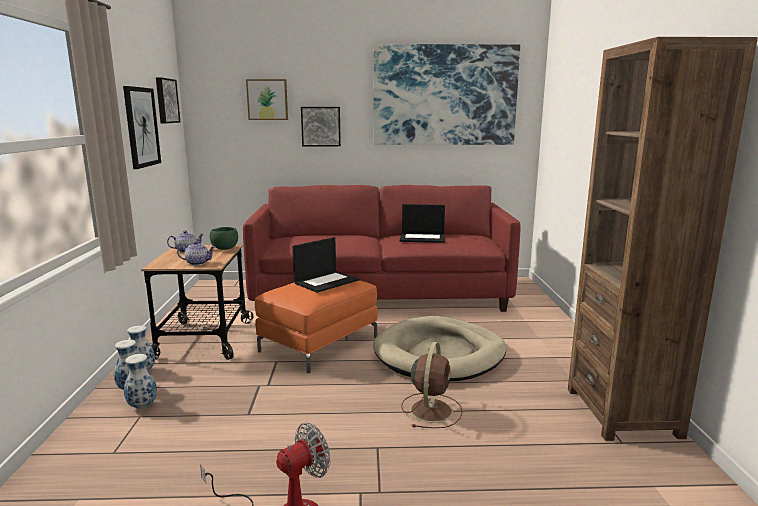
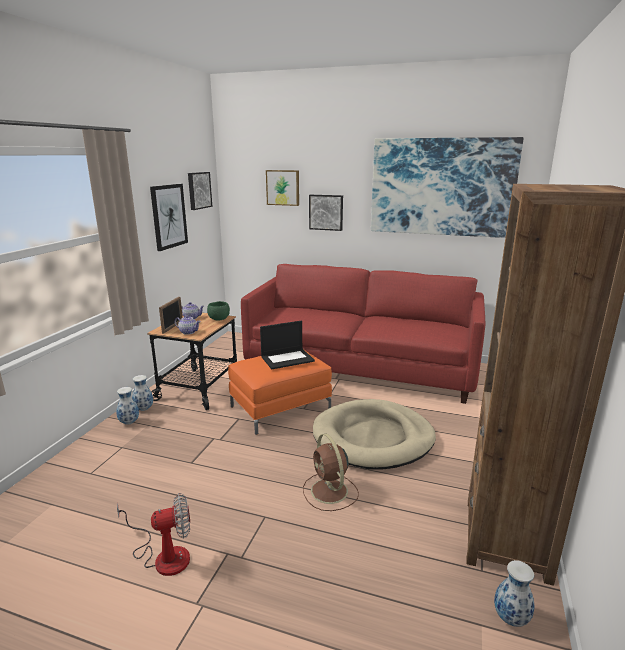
camera: 20 degrees right, 5 degrees up
(143, 406) = (128, 439): vase -> vase (511, 618)
(171, 260) = (173, 327): none -> picture frame
(423, 238) = (397, 324): laptop -> none
(431, 409) = (330, 492): brown fan -> brown fan turned 120 degrees clockwise

